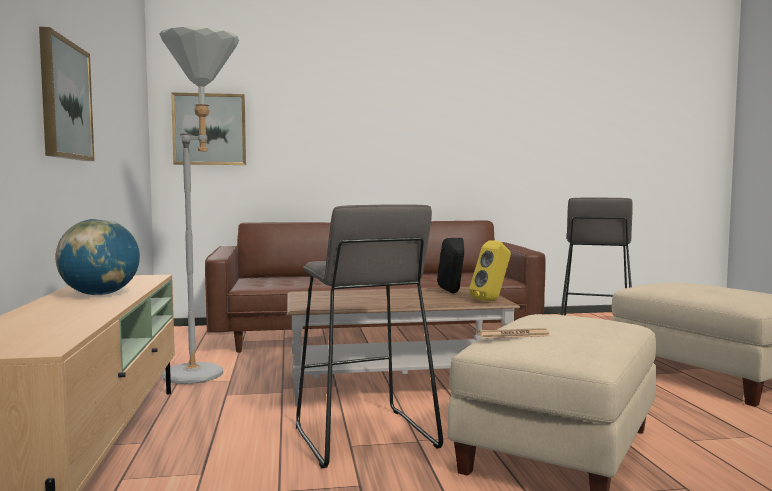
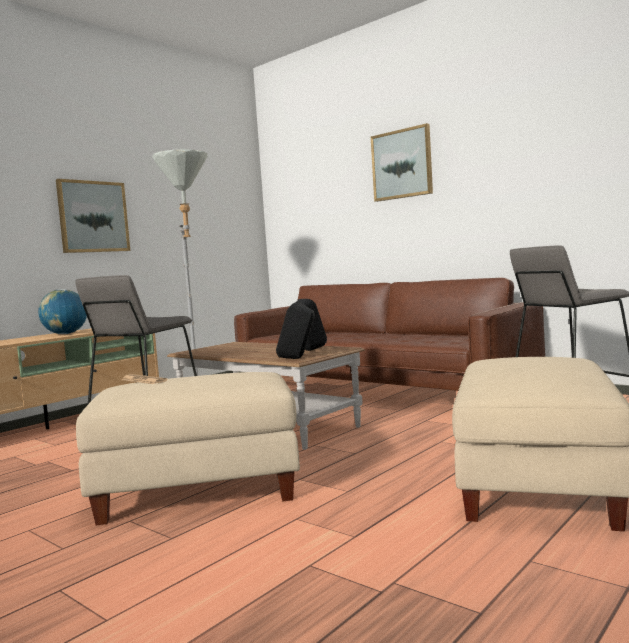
camera: 50 degrees right, 0 degrees up
(209, 129) = (295, 211): picture -> picture (402, 164)
(491, 300) = (297, 358): yellow speaker -> black speaker

